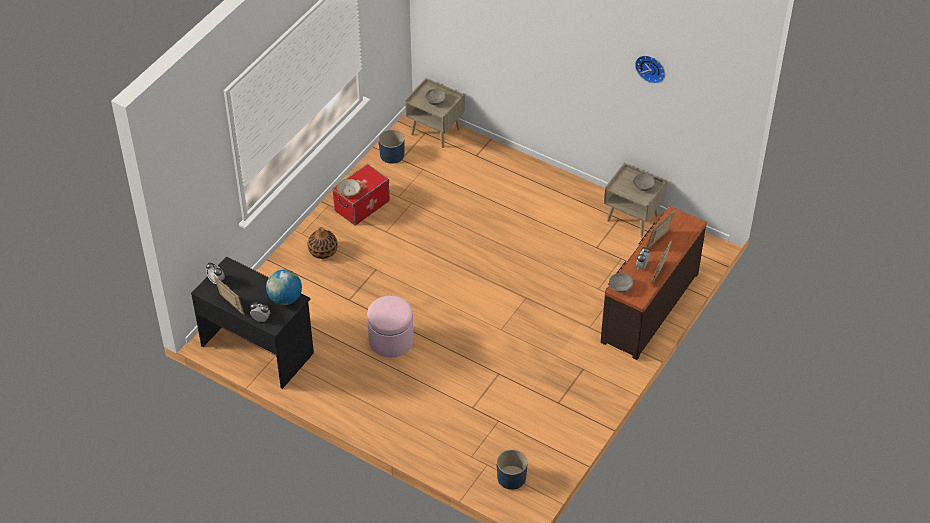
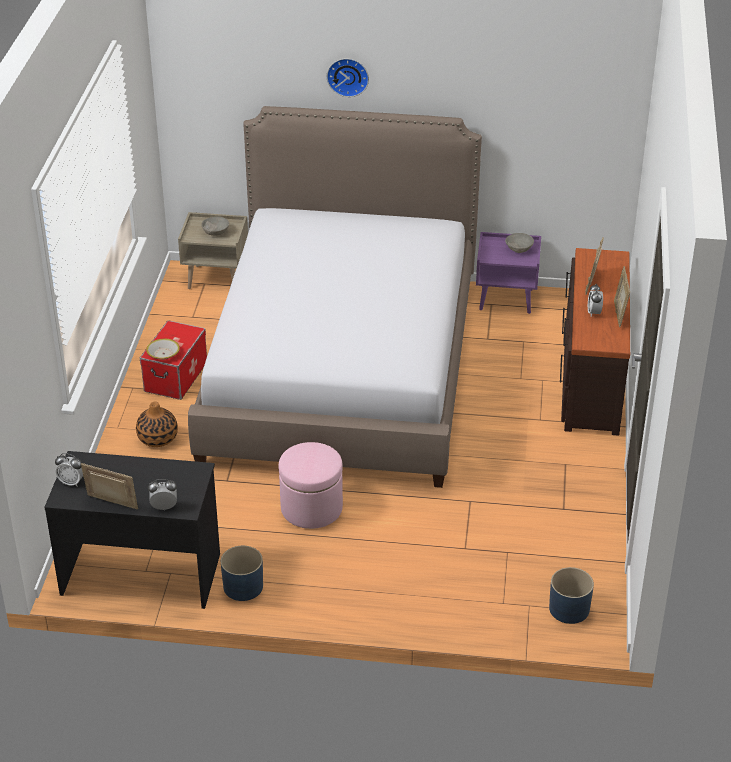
camera: 25 degrees left, 10 degrees down
(285, 298) = (181, 474): globe -> none
(392, 154) = (178, 315): blue planter -> blue planter (243, 586)
(477, 238) = (342, 369): none -> bed
(621, 287) = (587, 339): grey bowl -> none
(633, 218) = (506, 299): beige nightstand -> purple nightstand
(651, 67) = (511, 81): wall clock -> wall clock (348, 76)

